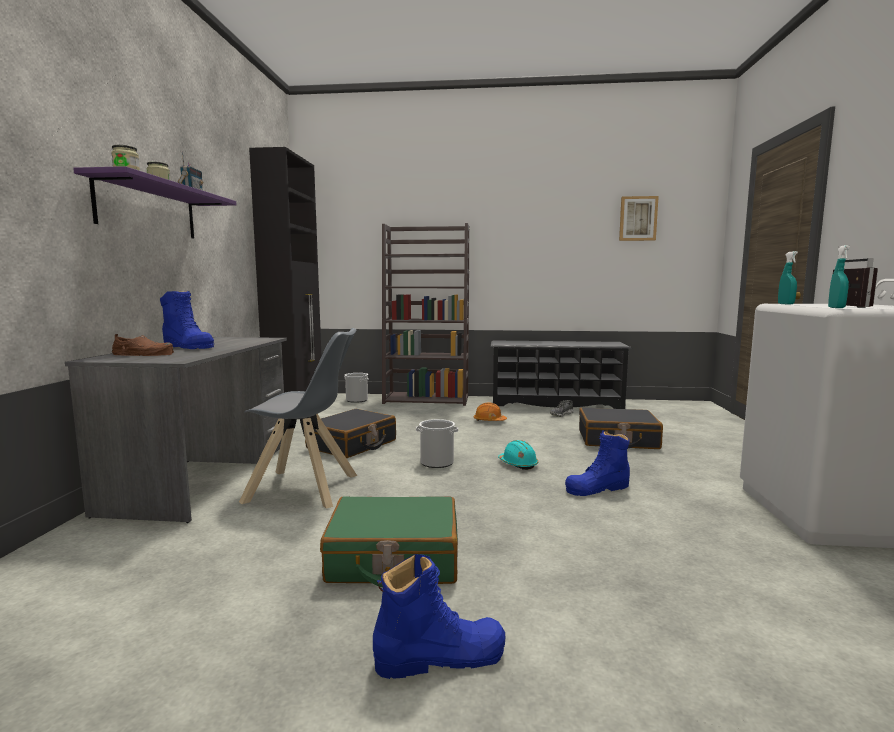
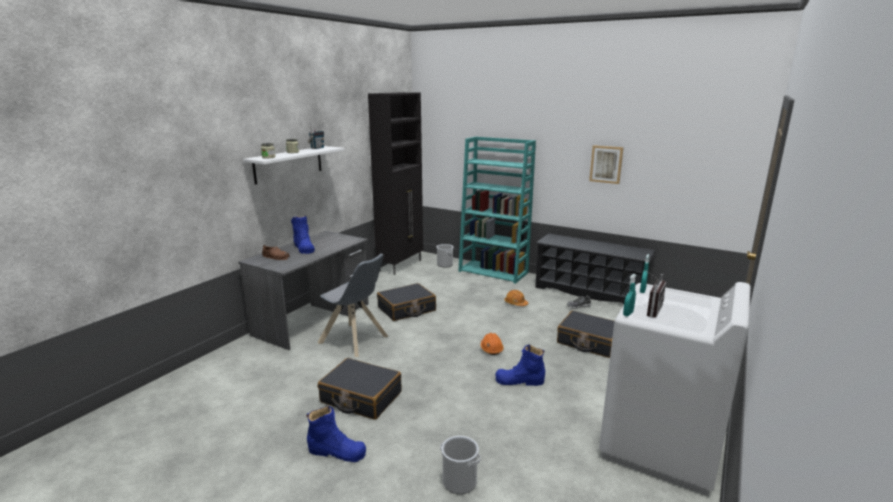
camera: 25 degrees right, 10 degrees up
(148, 209) = (288, 164): purple shelf -> white shelf
(393, 558) = (361, 397): green suitcase -> black suitcase
(427, 399) = (494, 272): brown bookcase -> turquoise bookcase
(437, 462) = (442, 336): bucket -> bucket (459, 481)
(518, 464) = (491, 349): turquoise hard hat -> orange hard hat
(638, 218) = (682, 144): picture -> picture (606, 164)

